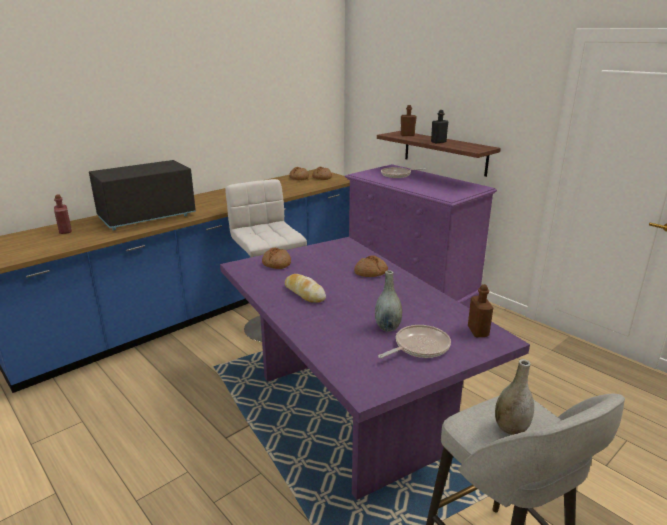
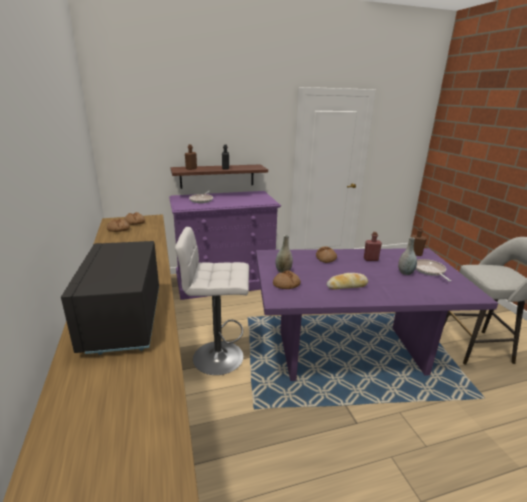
camera: 65 degrees left, 0 degrees up
(65, 231) = (91, 395): red bottle -> red bottle (370, 259)
(511, 428) = (498, 274): grey vase -> grey vase (283, 271)

